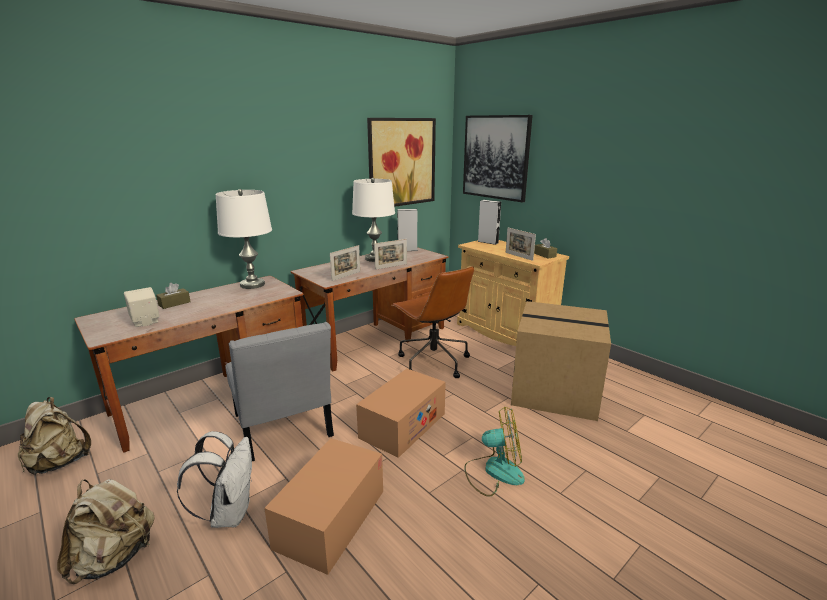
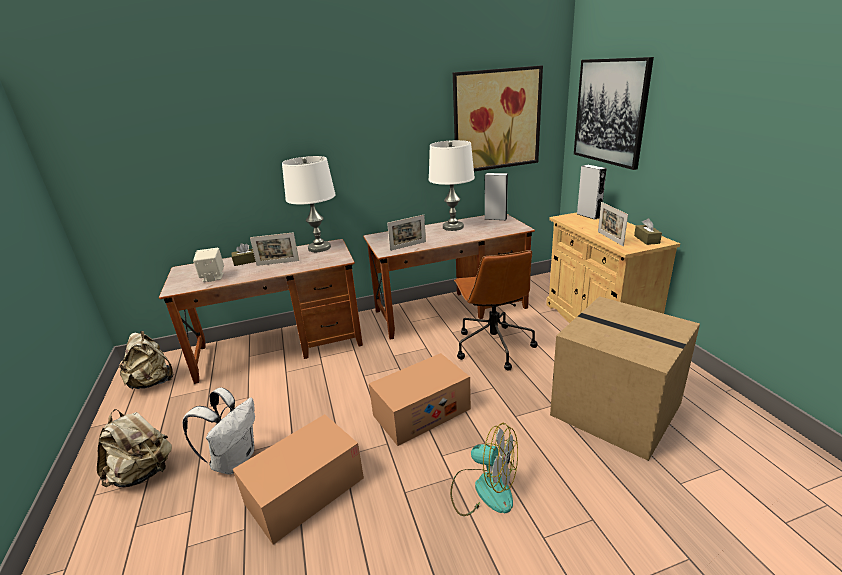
camera: 25 degrees right, 5 degrees up
(283, 429) = (316, 391): grey chair -> none
(391, 266) = (461, 238): picture frame -> picture frame (278, 263)

